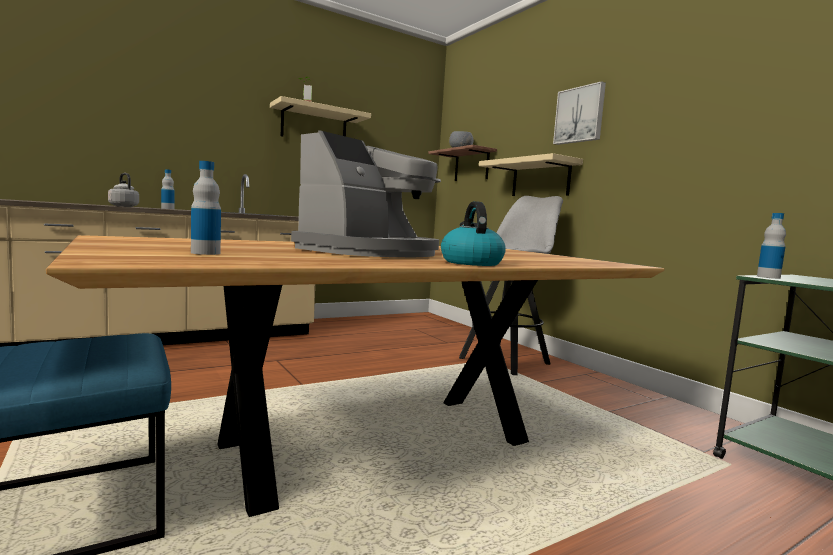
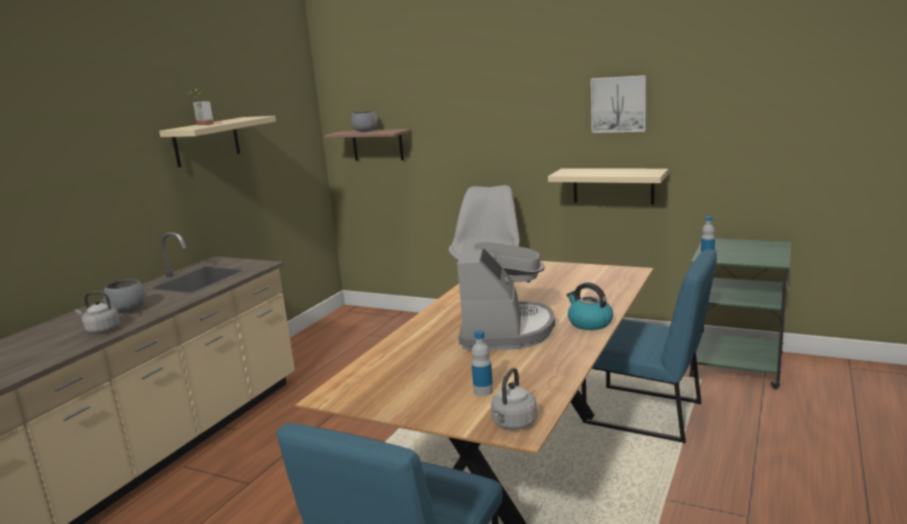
camera: 30 degrees left, 10 degrees up
(128, 260) = (513, 424): none -> grey kettle
(167, 208) = (128, 310): bottle -> grey bowl
(540, 179) = (473, 162): beige shelf -> beige shelf (613, 186)
(580, 115) = (508, 105): picture -> picture (619, 104)
(600, 467) = (646, 414): none -> blue chair

